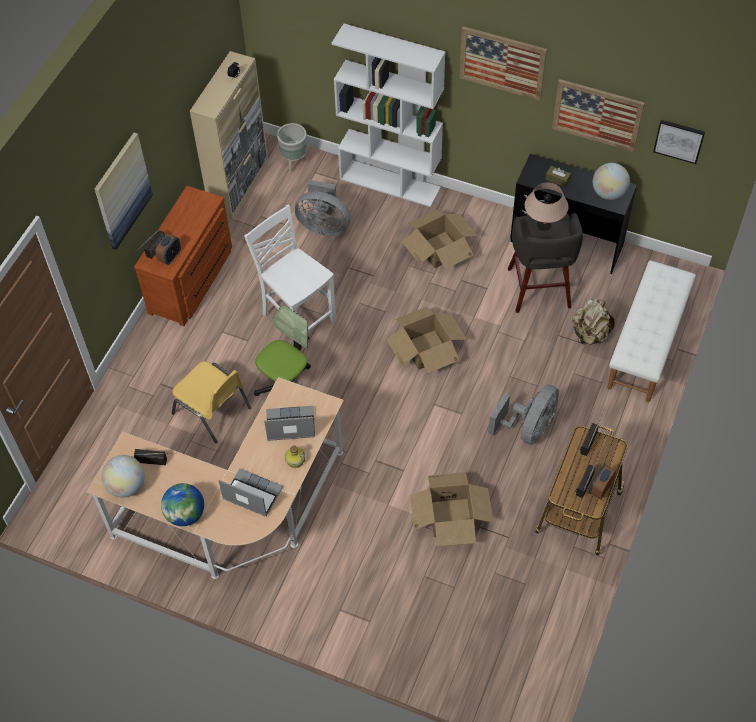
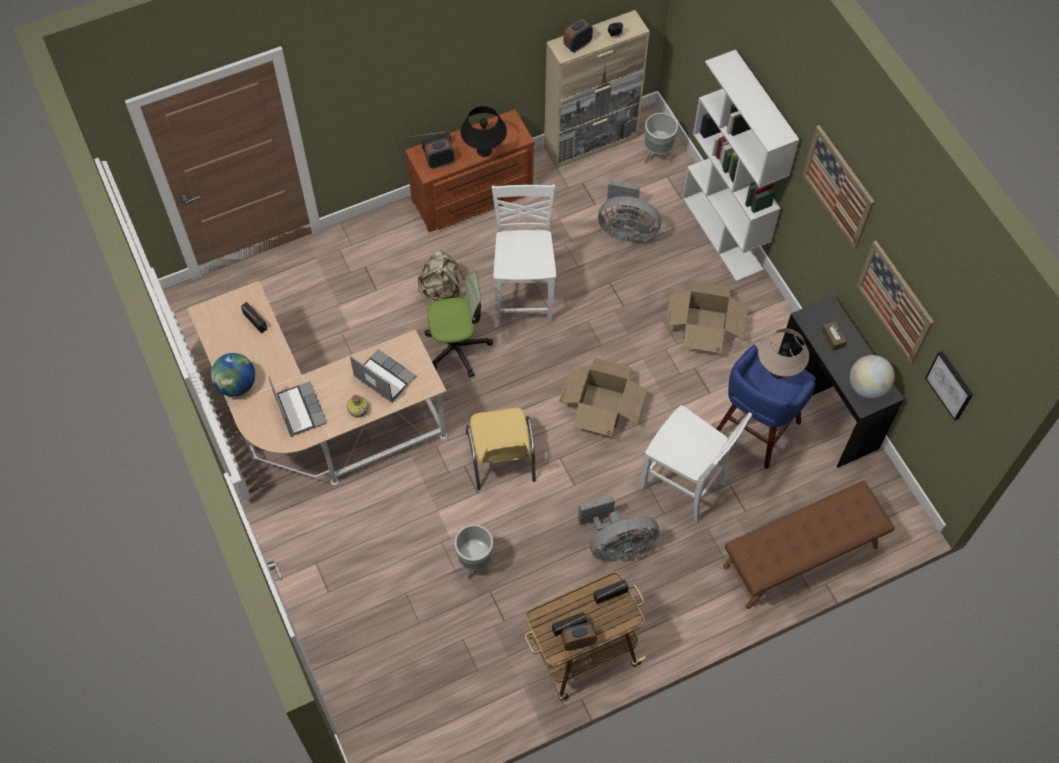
camera: 40 degrees right, 5 degrees up
(122, 191) = (415, 75): picture -> none
(126, 486) = (218, 327): globe -> none
(195, 227) = (484, 151): none -> black table lamp
(213, 411) = (381, 321): yellow chair -> yellow chair (501, 458)
(215, 99) = (577, 45): none -> alarm clock
(324, 226) = (626, 230): grey fan -> grey fan turned 45 degrees counterclockwise
(450, 517) = (474, 564): cardboard box -> grey planter
(532, 358) = (684, 486): none -> white chair
(539, 290) = (755, 430): grey stool -> blue stool
(590, 334) = (758, 506): beige backpack -> beige backpack (440, 289)
(647, 345) = (801, 557): white bench -> brown bench

